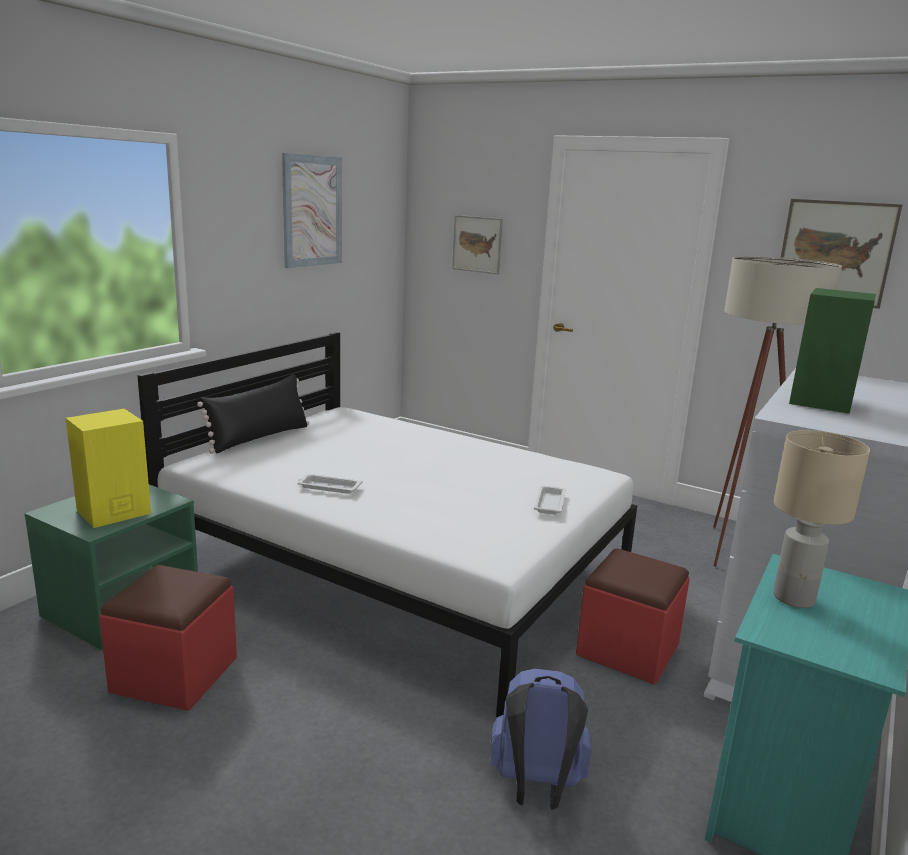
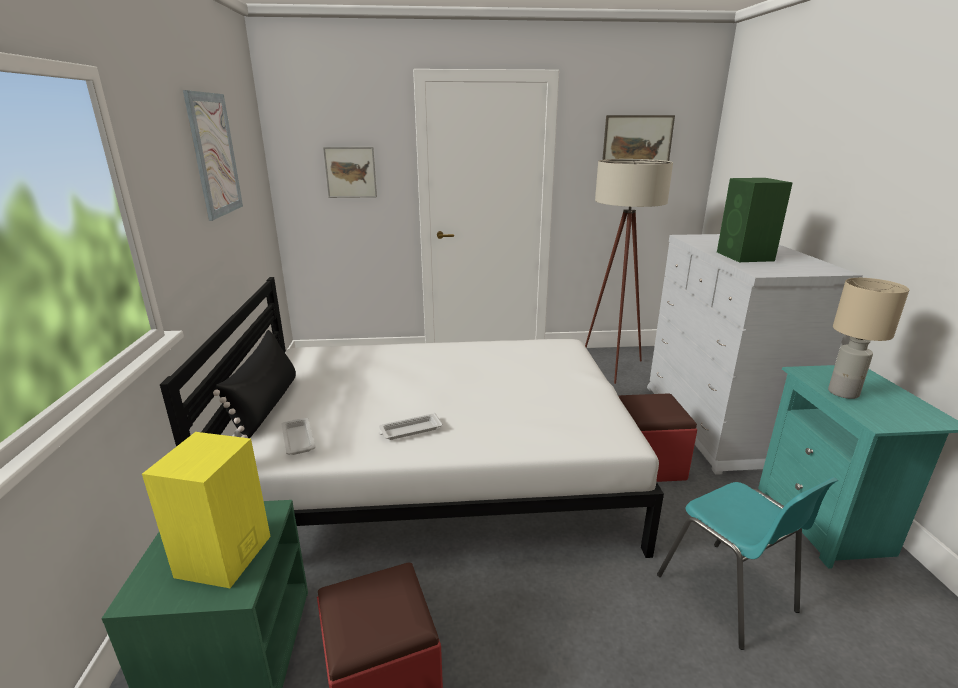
camera: 35 degrees left, 5 degrees up
(536, 788) = (728, 595): blue backpack -> turquoise chair
(550, 503) = (575, 378): white tray -> white tray (298, 439)

